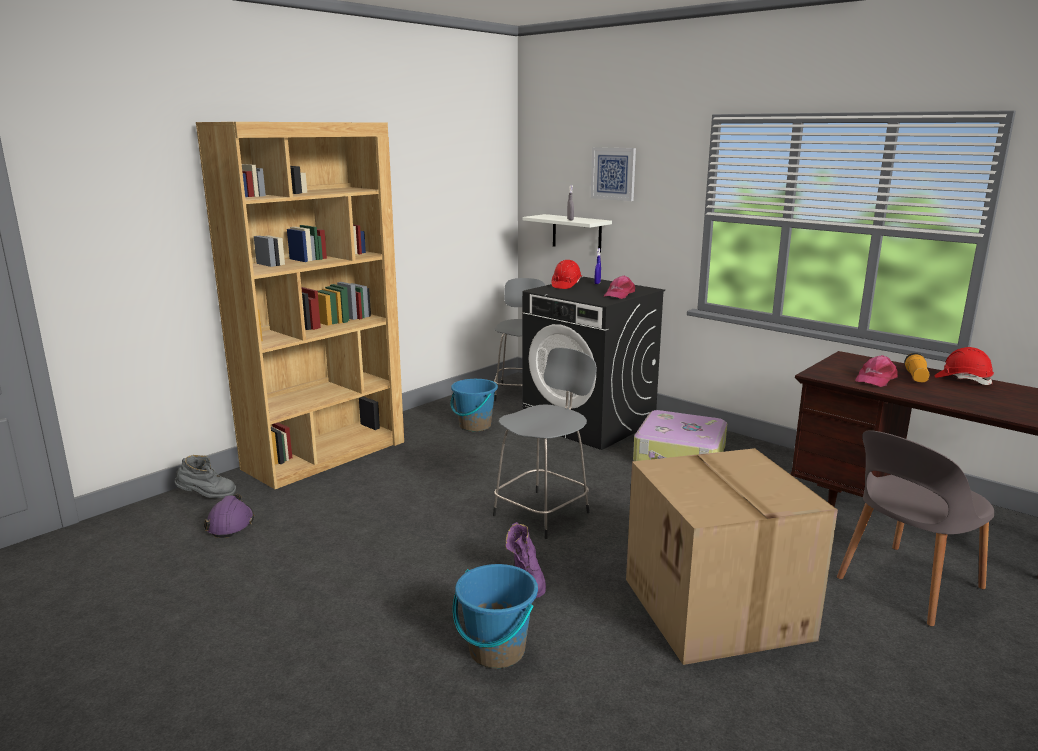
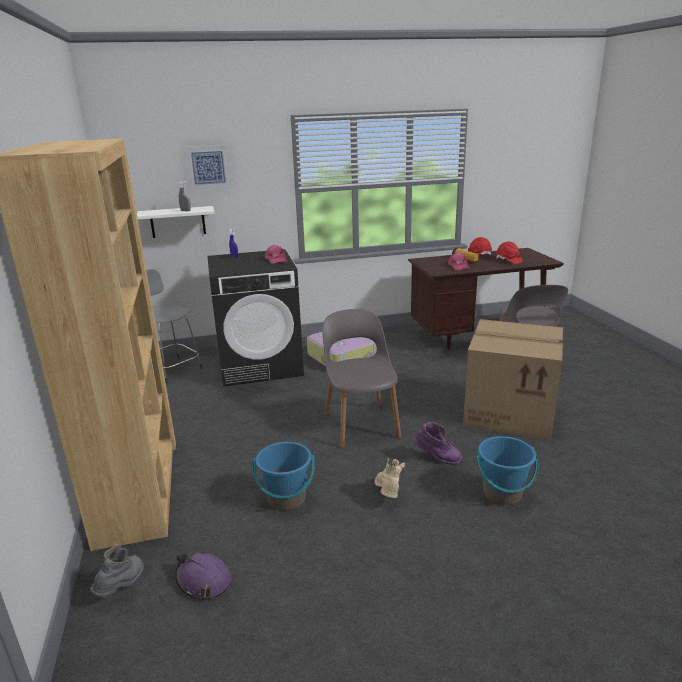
camera: 55 degrees left, 5 degrees up
(420, 571) = (388, 495): none -> beige boot
(474, 426) = (196, 405): blue bucket -> blue bucket (286, 499)
(543, 512) = (361, 423): grey stool -> grey chair
(566, 285) = (222, 264): red hard hat -> red hard hat (508, 260)

